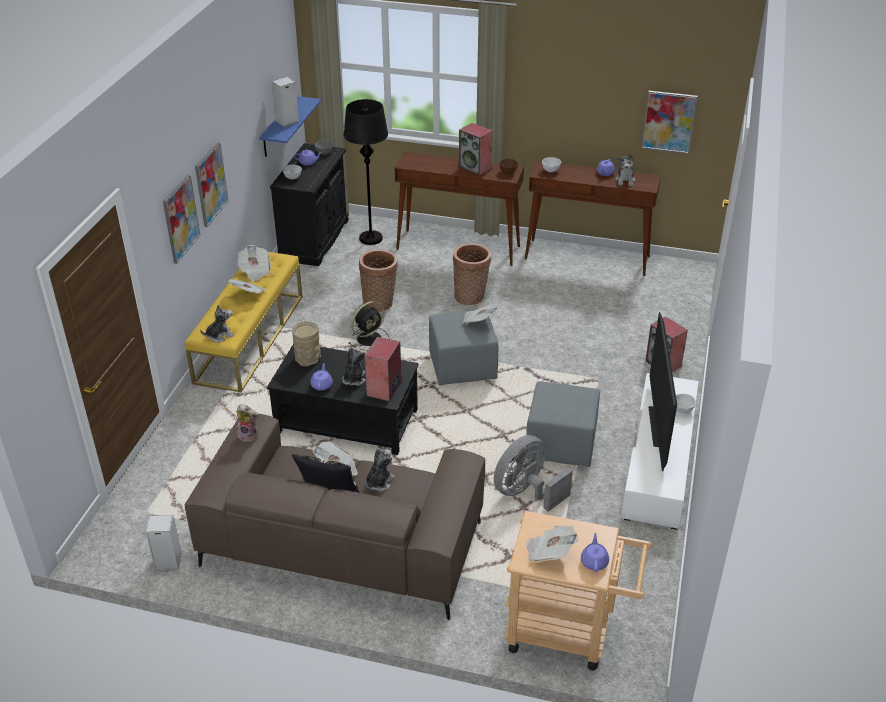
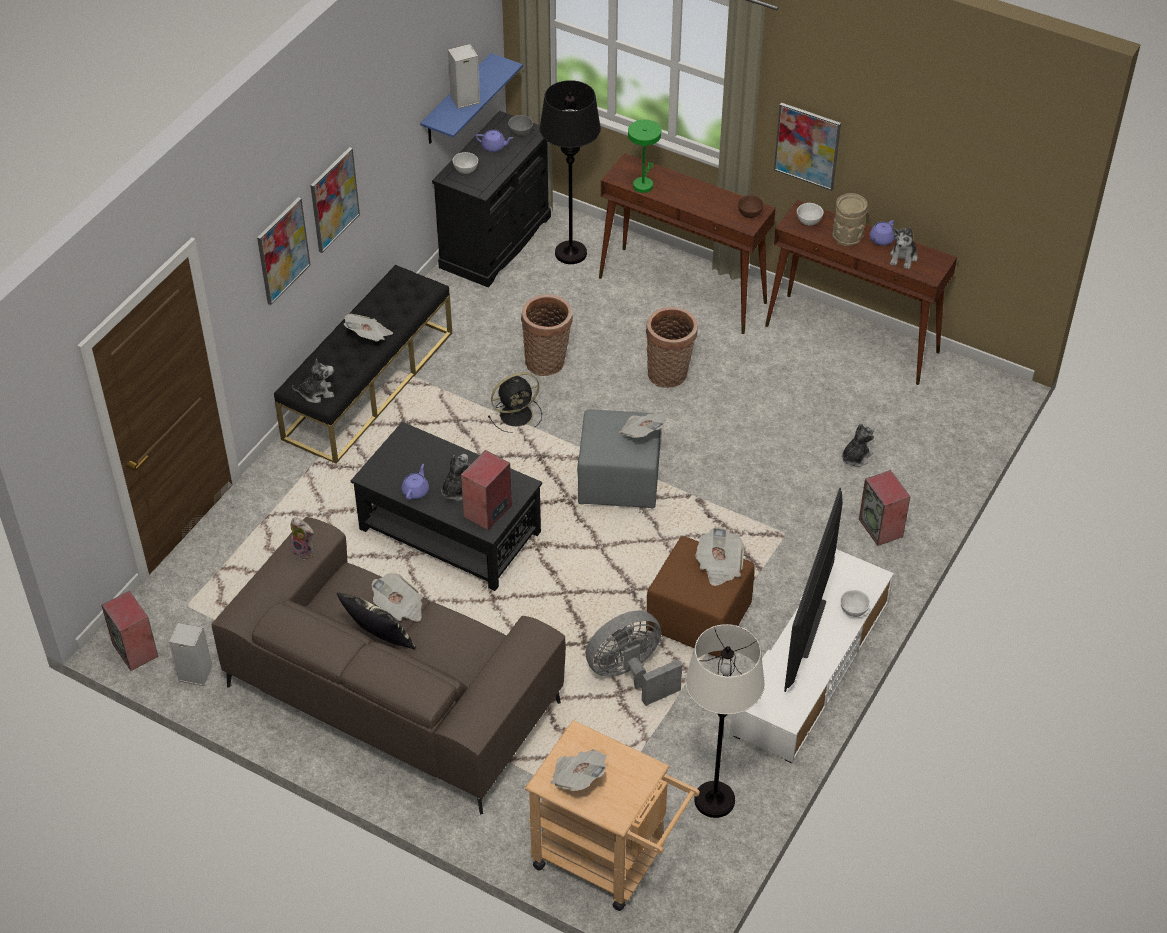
camera: 15 degrees right, 10 degrees up
(250, 338) = (368, 385): yellow bench -> black bench
(255, 271) = (387, 301): newspaper -> newspaper (719, 566)
(308, 358) = (411, 449): beige vase -> beige vase (848, 236)
(379, 482) = (440, 636): plush toy -> plush toy (855, 457)
(425, 165) = (643, 183): none -> green table lamp
(475, 168) = (708, 199): speaker -> speaker (136, 650)
(562, 444) = (700, 618): grey ottoman -> brown ottoman
(594, 561) = (622, 800): purple teapot -> none
(631, 569) = (714, 800): none -> white floor lamp
(669, 121) = (972, 192): picture -> picture (807, 146)

